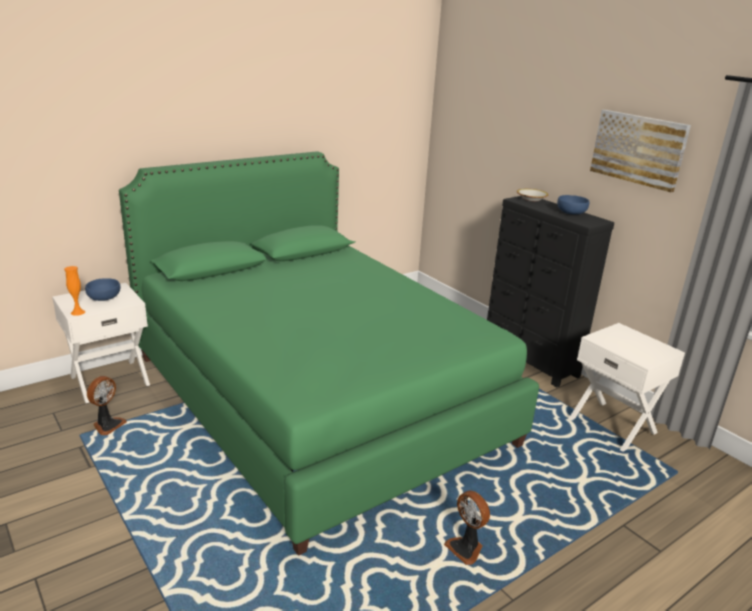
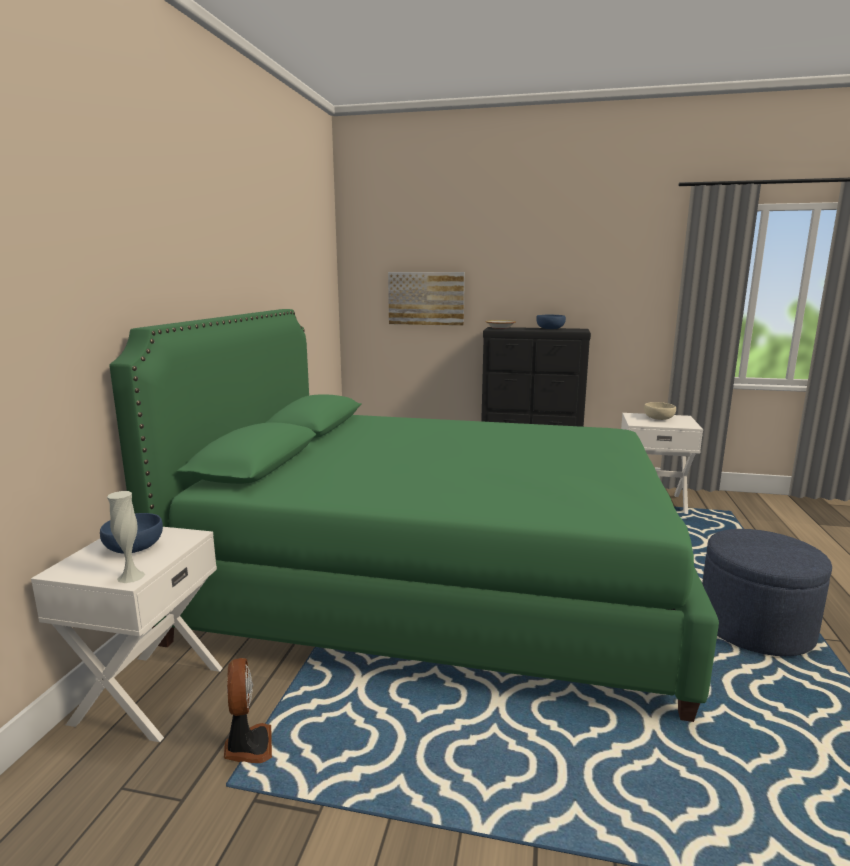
camera: 40 degrees left, 10 degrees down
(78, 312) = (131, 576): orange vase -> white vase
(466, 548) = (755, 627): fan -> blue ottoman
(635, 342) = (658, 418): none -> beige bowl
(638, 149) = (598, 260): picture -> picture (426, 298)

